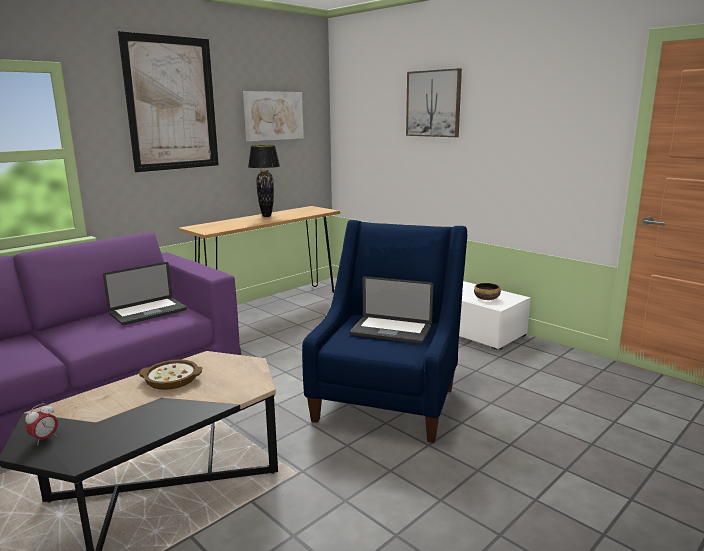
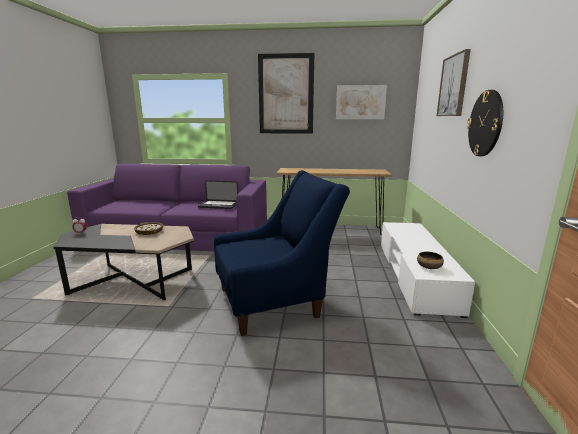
camera: 50 degrees right, 0 degrees up
(267, 216) = (337, 170): black table lamp -> none
(391, 331) = (267, 250): laptop -> none
(510, 146) = (485, 123): none -> wall clock

